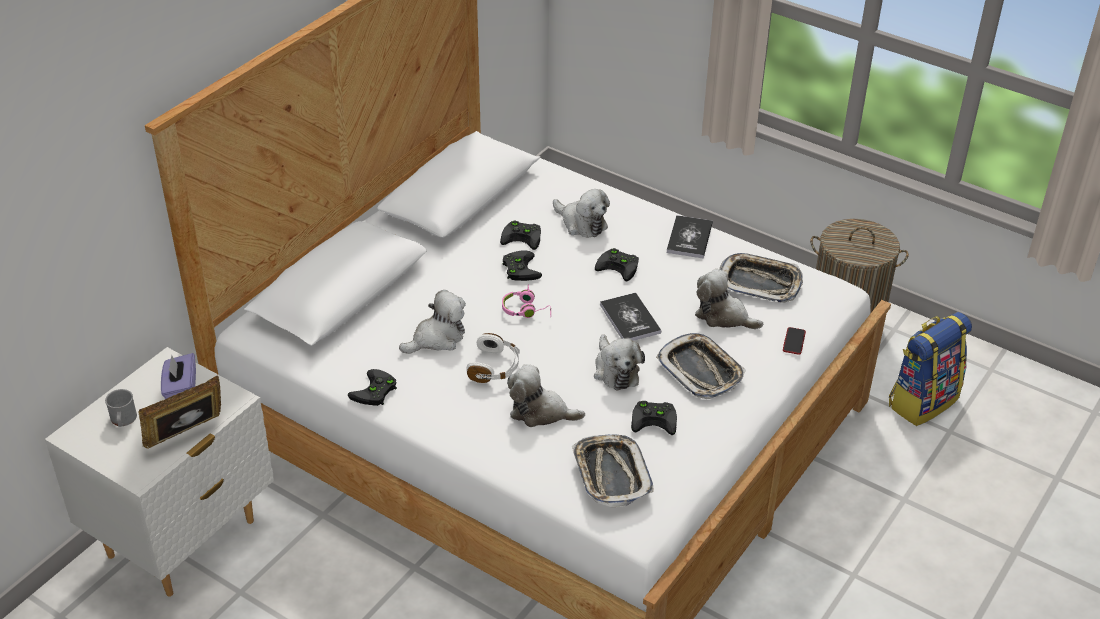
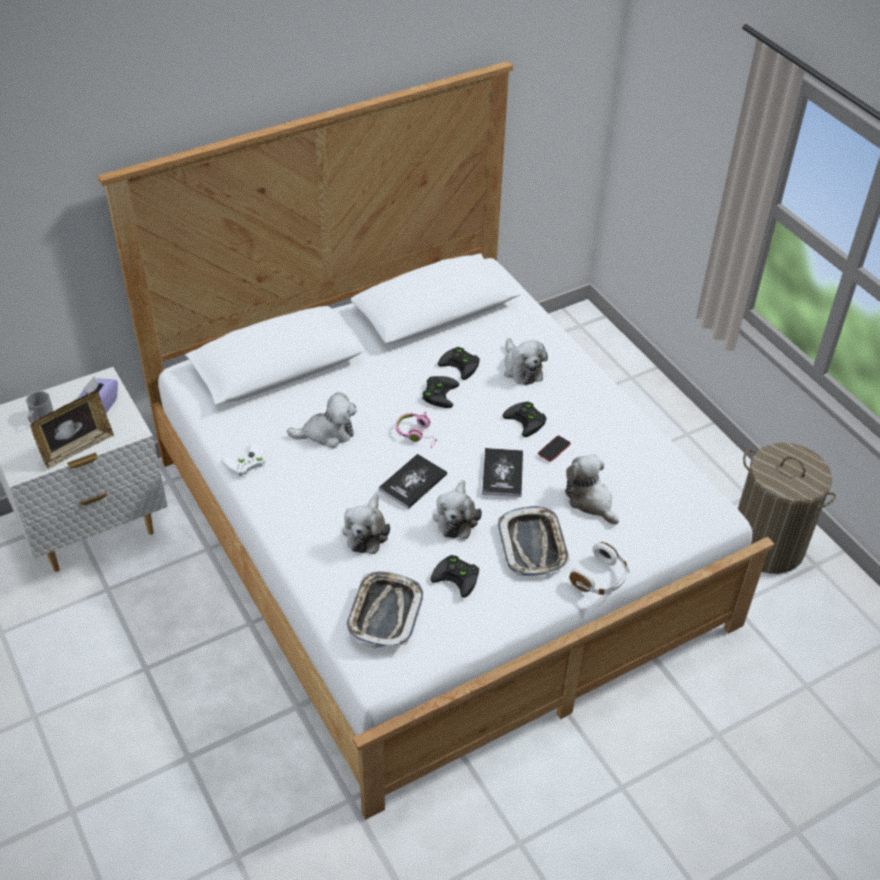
camera: 25 degrees right, 5 degrees up
(187, 436) = (77, 448): picture frame -> picture frame turned 150 degrees clockwise
(374, 392) = (245, 463): black game controller -> white game controller
(495, 367) = (355, 477): white headphones -> white headphones (600, 578)
(540, 412) = (366, 532): plush toy -> plush toy turned 120 degrees counterclockwise
(689, 238) = (610, 414): book -> book (413, 482)
(760, 282) = (647, 480): tray -> none
(794, 341) = (639, 549): phone -> phone (554, 449)
(922, 401) = (798, 645): backpack -> none

